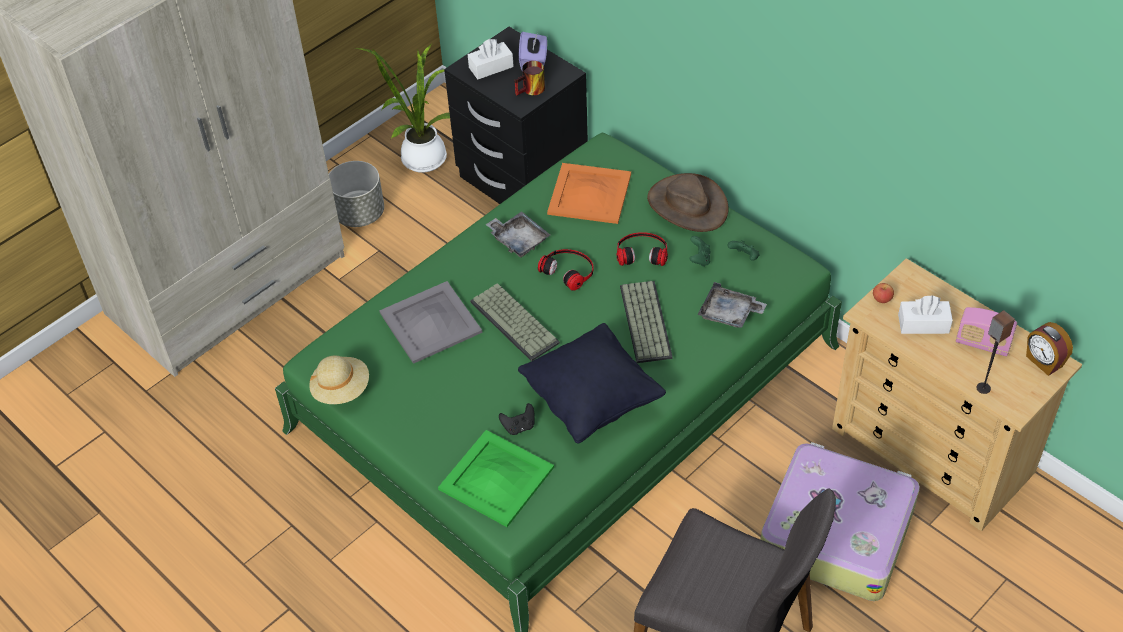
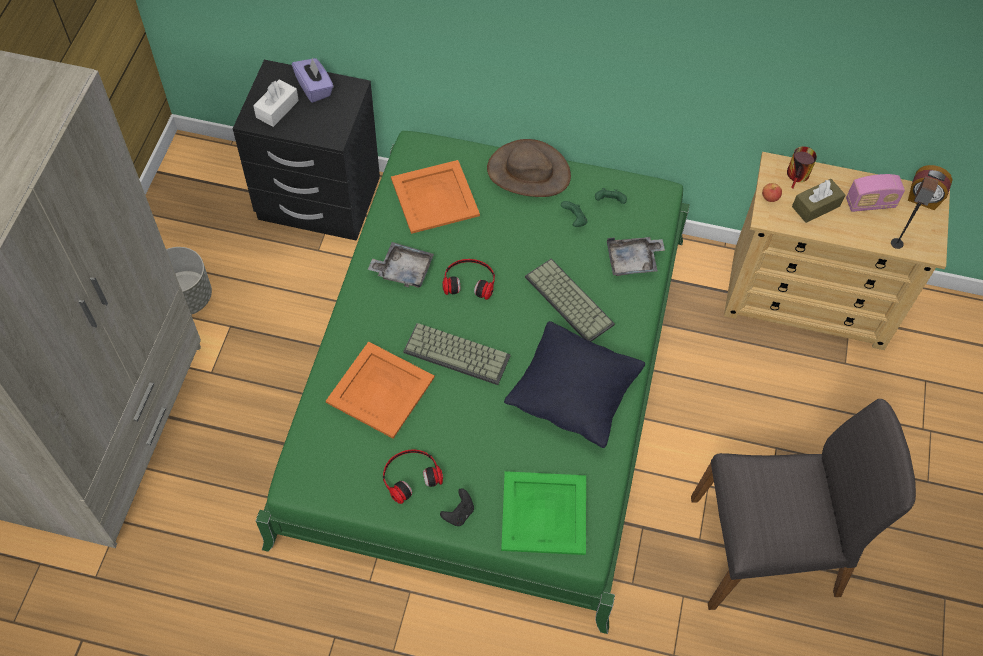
camera: 35 degrees left, 10 degrees up
(341, 389) = (343, 497): beige hat -> none
(420, 158) = (206, 216): potted plant -> none
(431, 322) = (380, 389): grey tray -> orange tray
(519, 426) = (529, 453): black game controller -> black game controller (458, 513)
(532, 91) = (333, 118): mug -> mug (799, 177)
(642, 252) = (520, 235): headphones -> headphones (410, 475)
(836, 531) = (783, 404): suitcase -> none
(923, 324) = (816, 206): white tissue box -> brown tissue box

